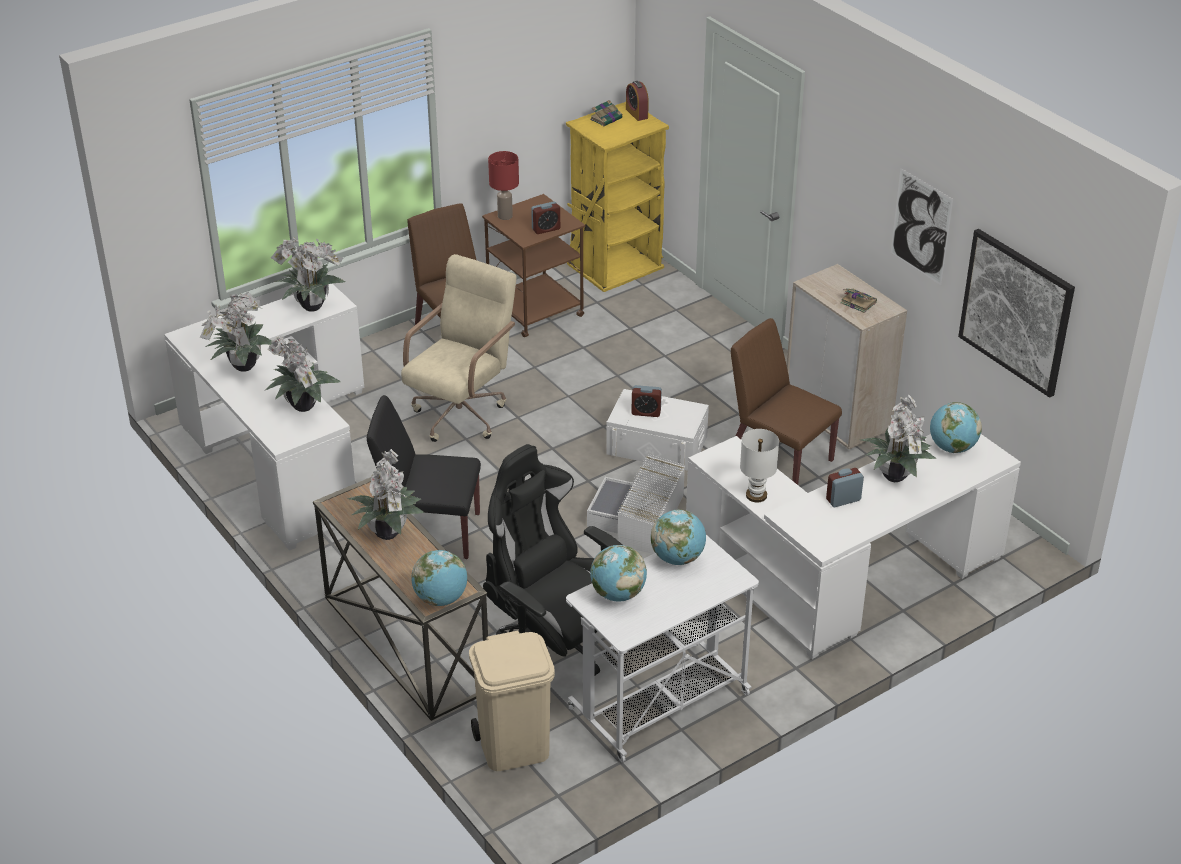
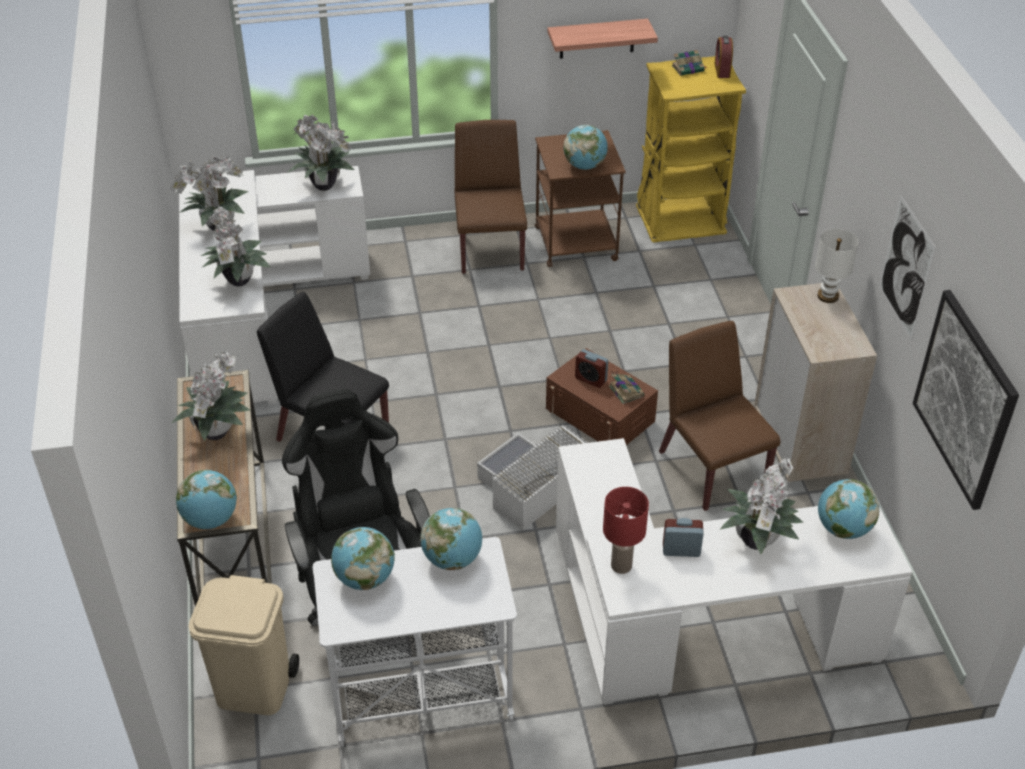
camera: 25 degrees right, 5 degrees up
(462, 414) = (441, 327): beige office chair -> none
(504, 216) = (555, 143): red table lamp -> red table lamp (620, 566)
(521, 108) = (597, 38): none -> shelf
(546, 229) = (584, 166): alarm clock -> globe
(657, 445) = (600, 415): white storage box -> brown storage box
(756, 495) = (597, 512): white table lamp -> white table lamp (827, 296)
(857, 302) = (827, 331): book -> book (625, 391)

